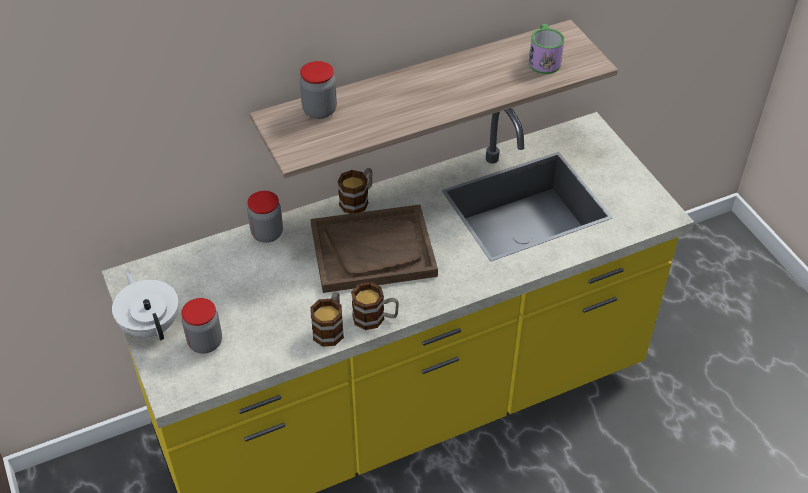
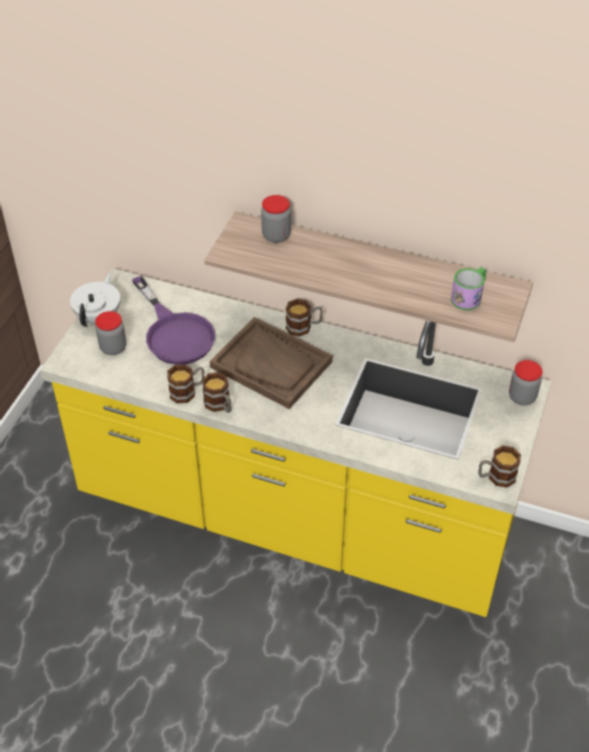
camera: 45 degrees right, 0 degrees up
(248, 286) = (175, 333): none -> purple frying pan
(267, 233) = (224, 309): jar -> jar (522, 397)
(654, 210) = (496, 477): none -> mug

